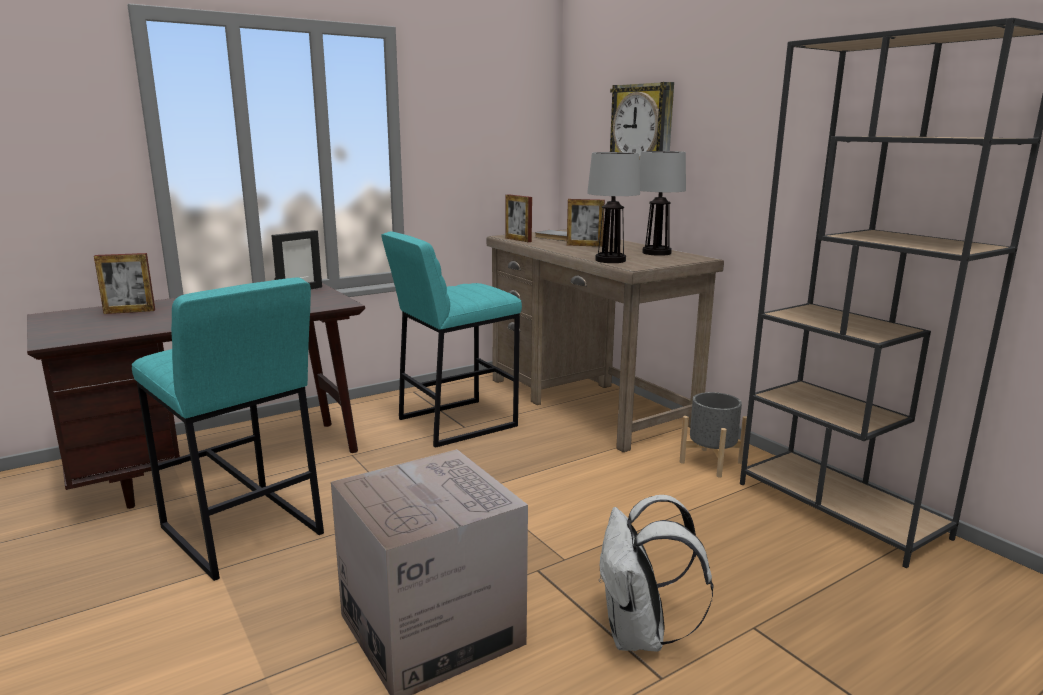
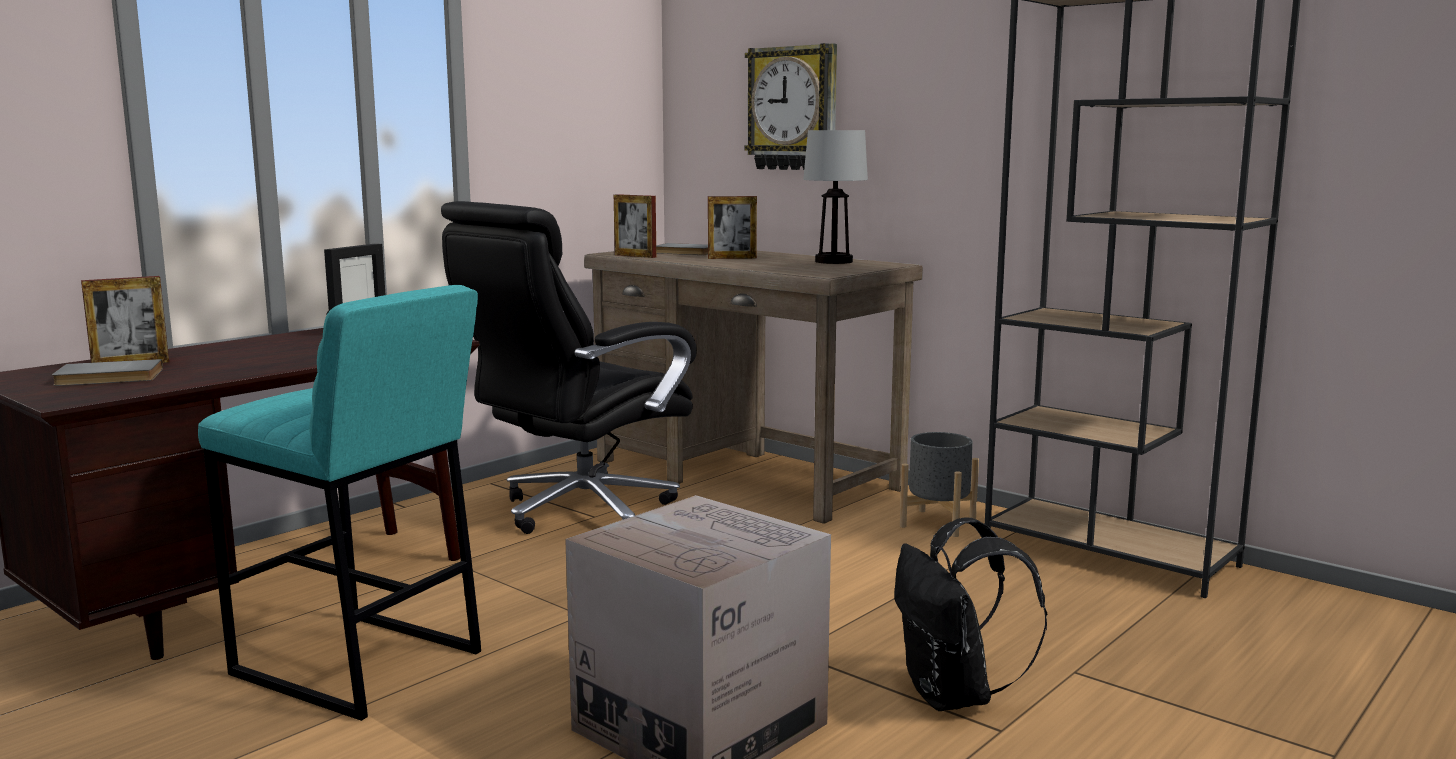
camera: 15 degrees left, 5 degrees down
(102, 322) = (108, 378): none -> grey book
(455, 423) = (578, 513): turquoise stool -> black office chair
(611, 260) = (788, 270): table lamp -> none
(640, 635) = (954, 696): white backpack -> black backpack

